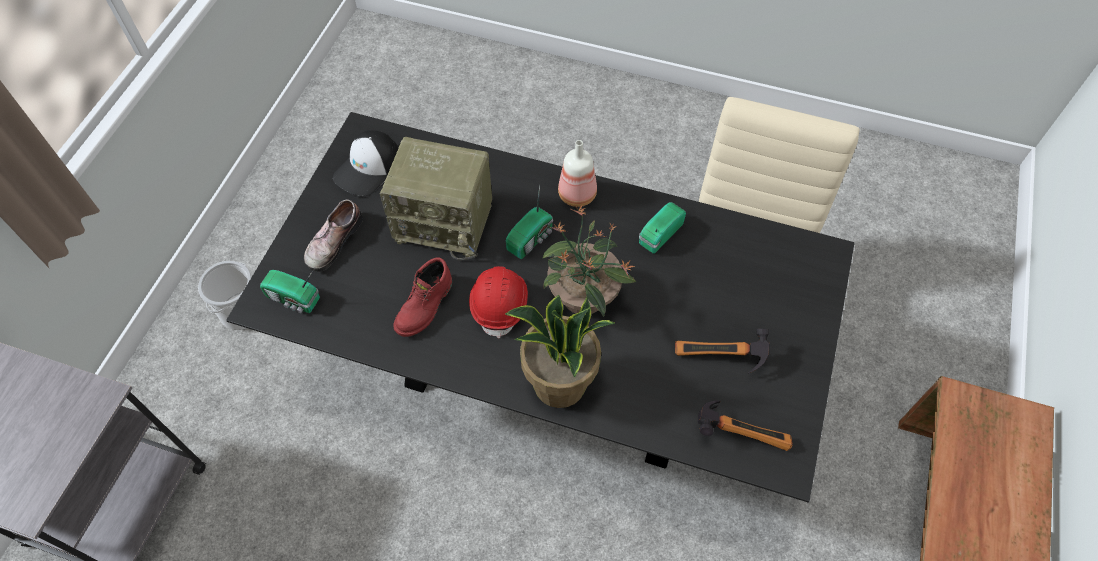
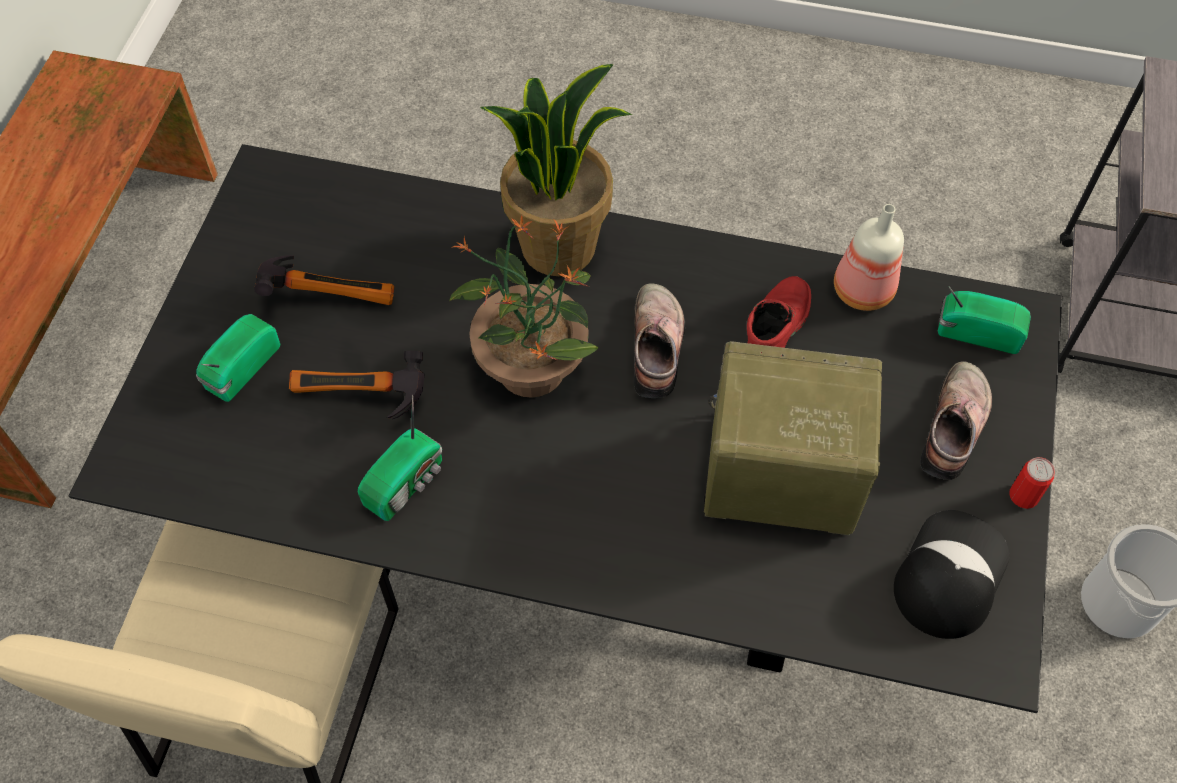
camera: 175 degrees right, 0 degrees up
(311, 202) = (1024, 495): none -> can
(500, 304) = (659, 347): red hard hat -> shoe
(531, 238) = (624, 457): radio -> radio (239, 368)
(578, 194) = (550, 550): bottle -> bottle (861, 291)
(741, 430) = (313, 210): hammer -> hammer (358, 401)

